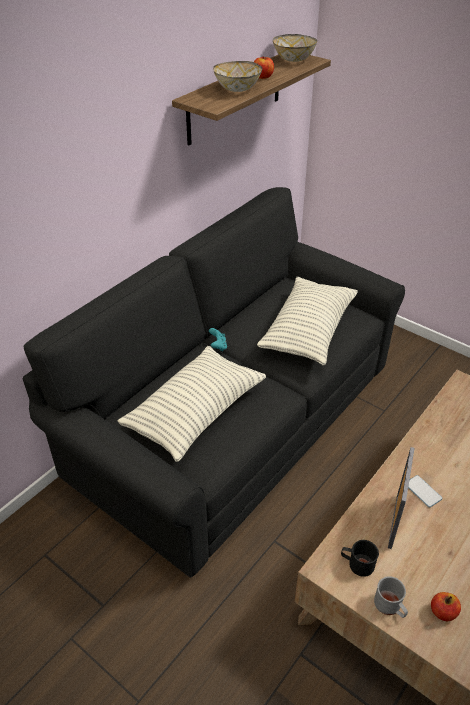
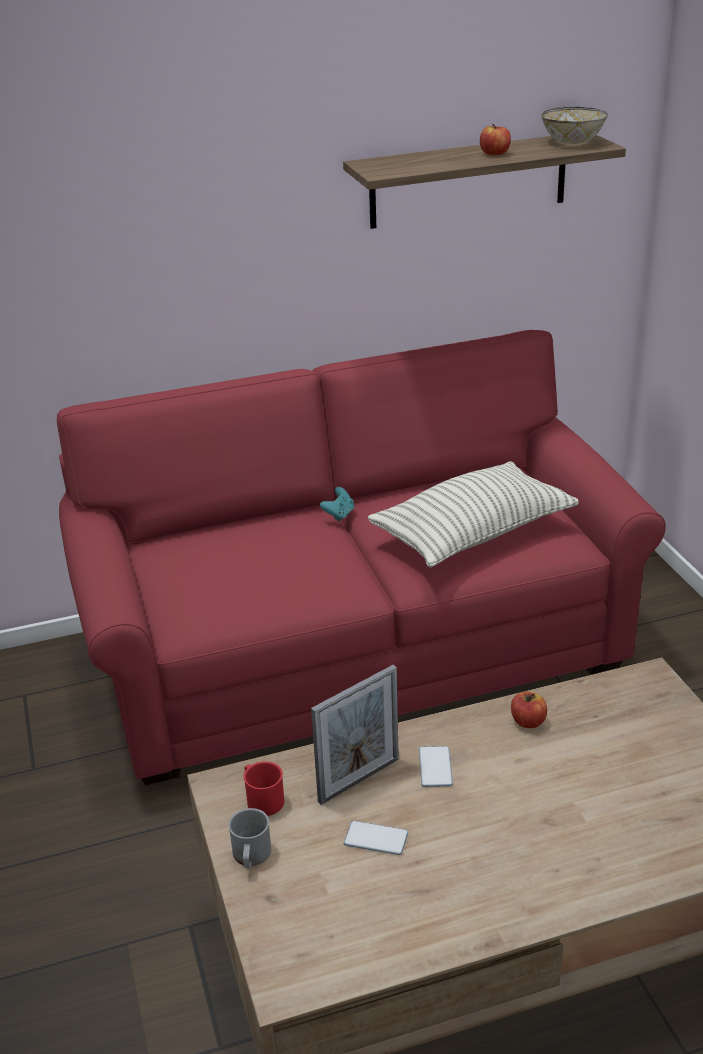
camera: 35 degrees right, 10 degrees down
(195, 412) = (234, 569): pillow -> none
(235, 425) = (358, 653): black sofa -> red sofa
(238, 89) = (439, 161): bowl -> none
(357, 563) = (262, 799): black mug -> red mug
(439, 554) = (376, 839): none -> phone
(443, 612) = (307, 895): apple -> apple (528, 722)

